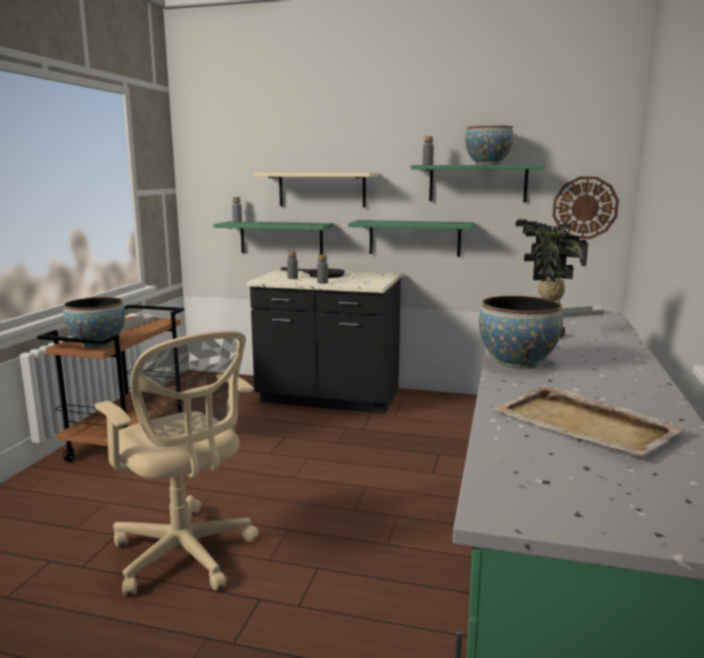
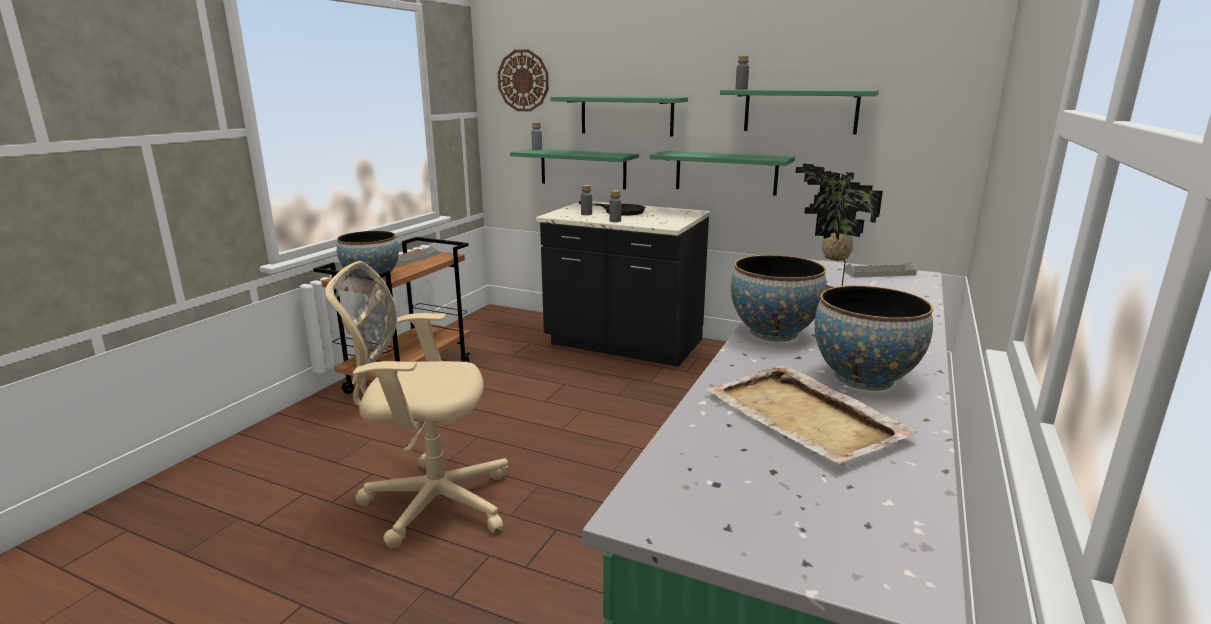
camera: 10 degrees right, 5 degrees up
(186, 556) = (430, 502): beige office chair -> beige office chair turned 120 degrees clockwise
(322, 189) = (626, 115): beige shelf -> green shelf
(487, 164) = (810, 89): bowl -> bowl (864, 378)
(585, 208) = (927, 142): wall clock -> wall clock (523, 80)

